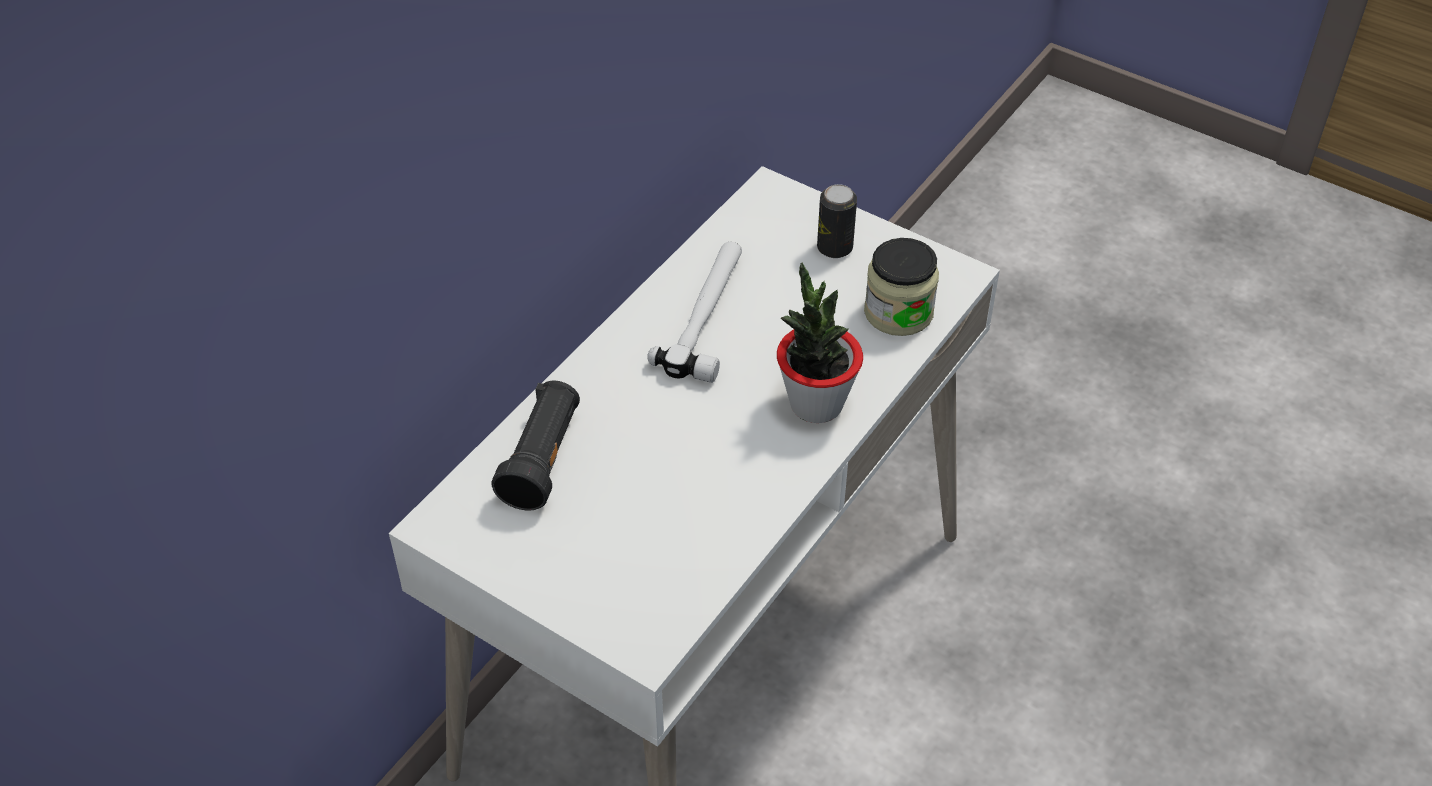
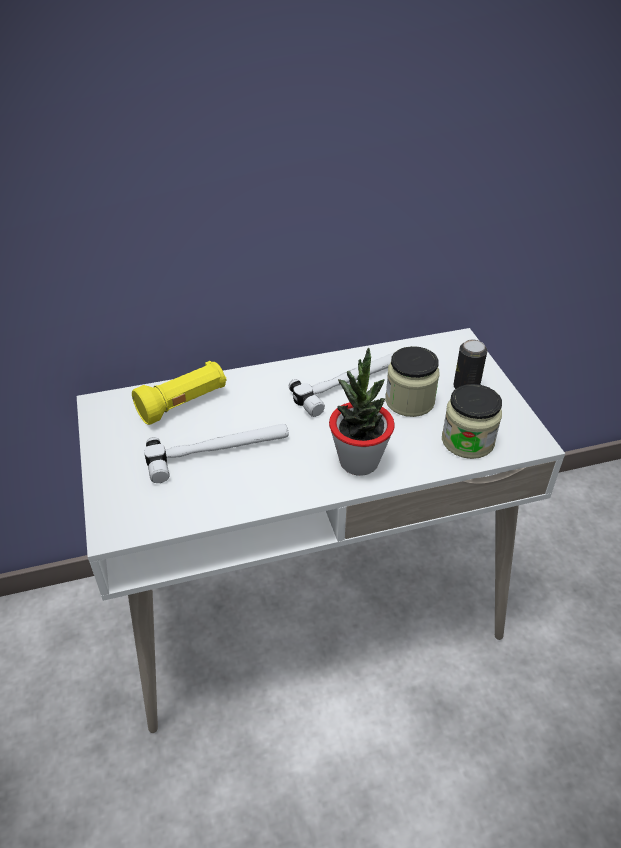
camera: 40 degrees right, 5 degrees down
(542, 459) = (183, 404): black flashlight -> yellow flashlight
(655, 488) = (219, 451): none -> hammer
(794, 300) = (409, 401): none -> jar

